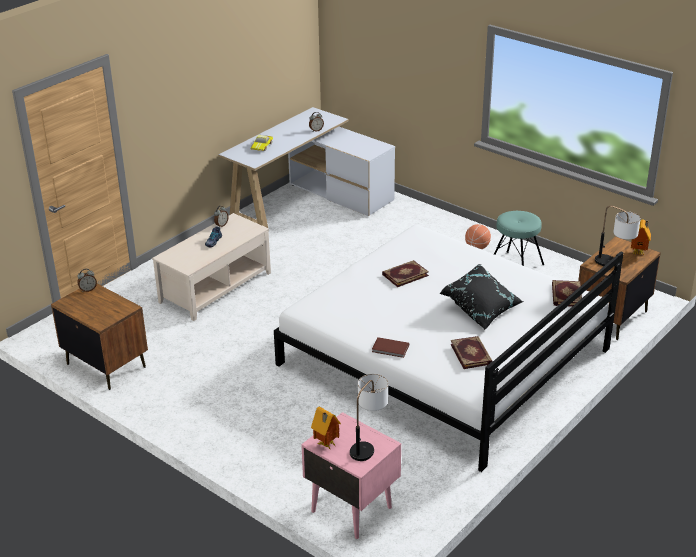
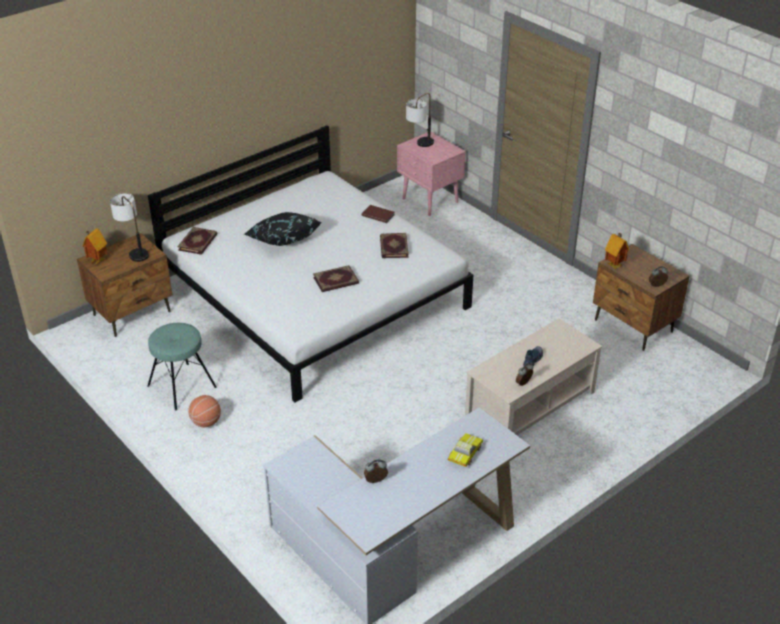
camera: 170 degrees left, 5 degrees up
(326, 445) = (448, 148): toy house -> toy house (615, 265)
(472, 354) = (314, 202): book -> book (393, 247)

